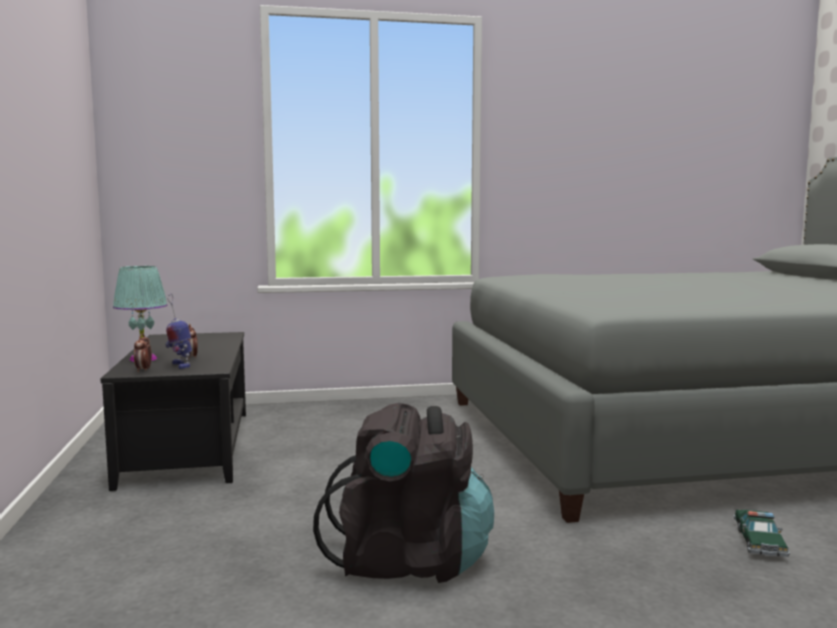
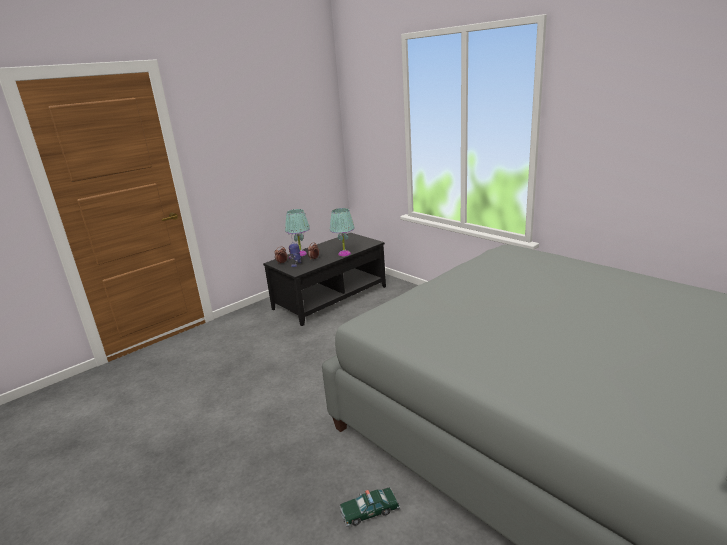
camera: 60 degrees right, 15 degrees up
(224, 346) = (344, 254): none -> turquoise table lamp
(409, 560) = (259, 399): black backpack -> none

